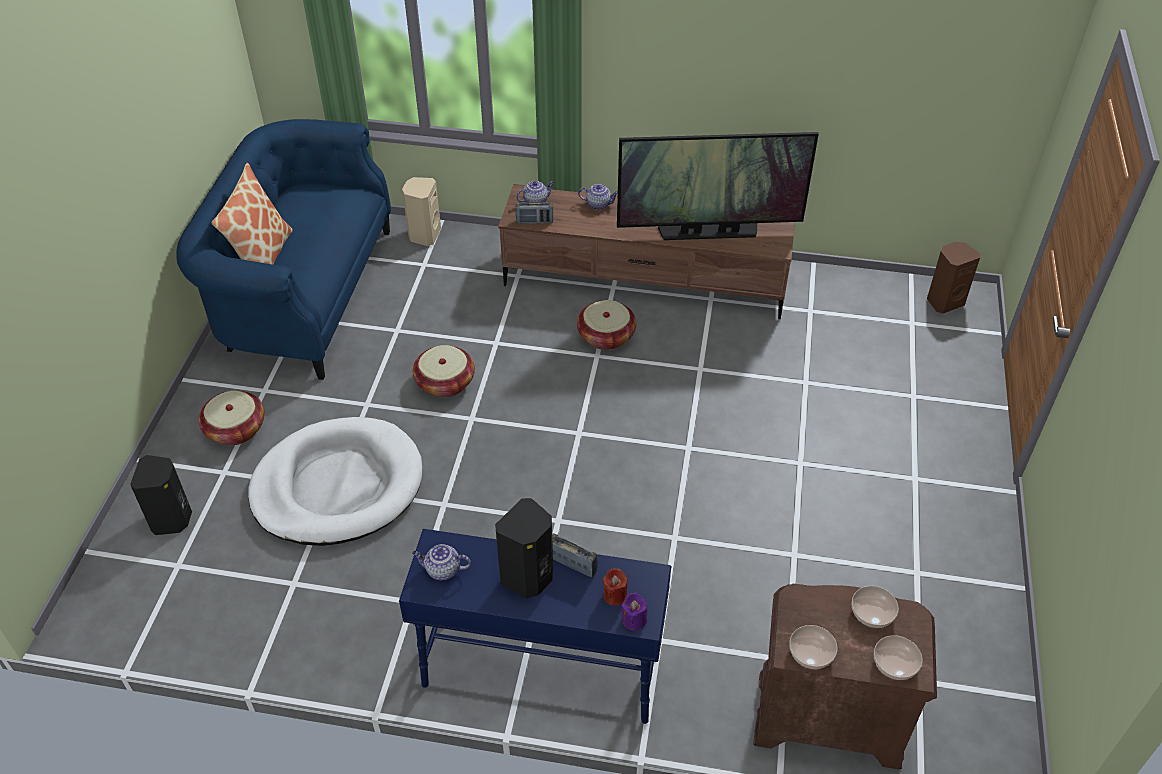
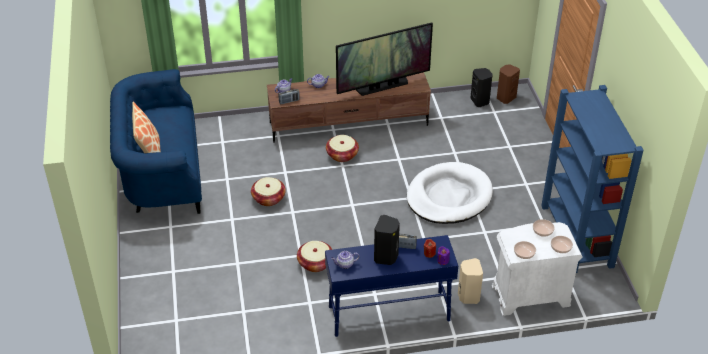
camera: 20 degrees left, 5 degrees down
(173, 519) = (159, 300): black speaker -> black speaker (480, 101)
(235, 429) = (166, 249): basket -> basket (315, 263)
(338, 486) = (239, 261): white dog bed -> white dog bed (449, 197)
(424, 235) = (213, 126): beige speaker -> beige speaker (468, 296)
(827, 711) = (528, 293): brown nightstand -> white nightstand
(974, 616) = (577, 236): none -> blue bookcase

